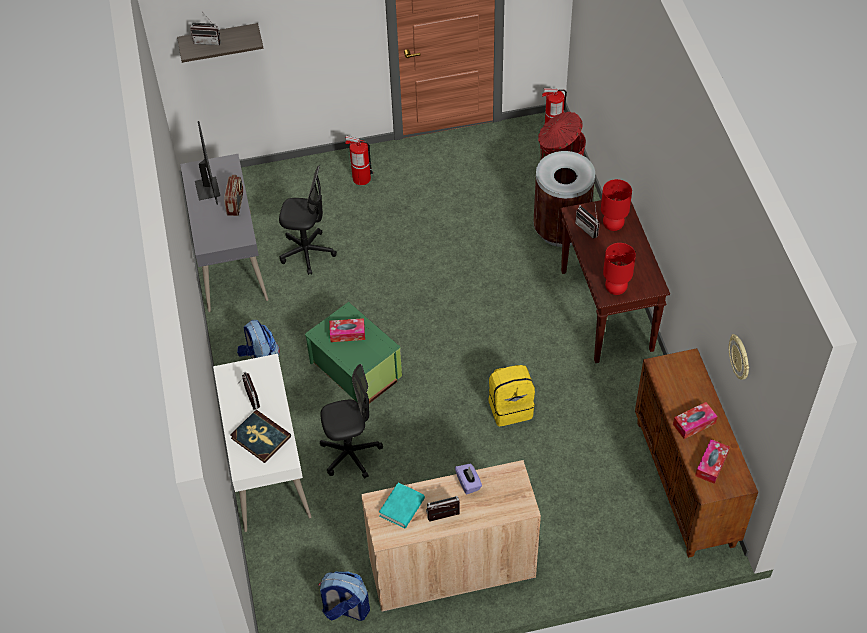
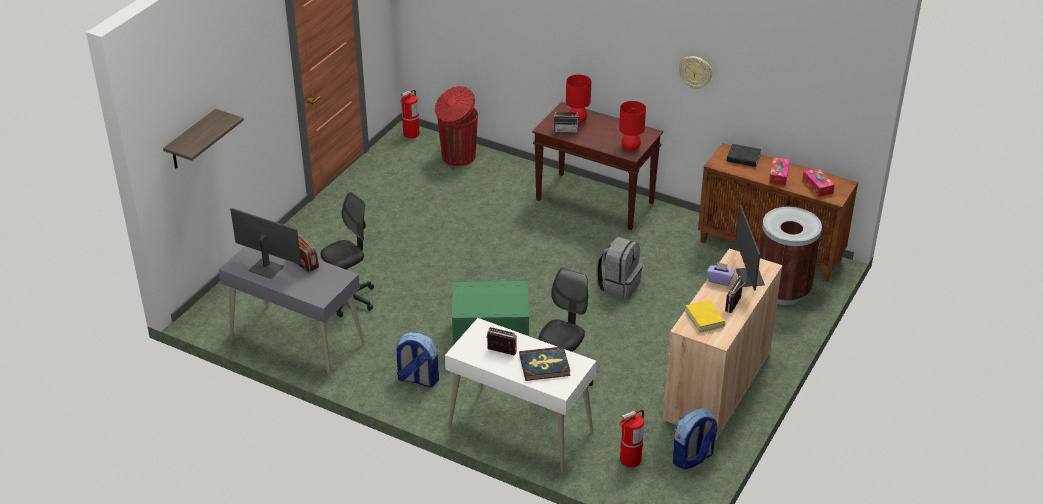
camera: 50 degrees left, 15 degrees down
(208, 40) = (193, 137): radio -> none
(347, 333) = (481, 297): tissue box -> none
(361, 178) = (320, 236): fire extinguisher -> fire extinguisher (630, 460)
(402, 507) = (704, 319): turquoise book -> yellow book
(495, 501) = (749, 277): none -> monitor
(510, 407) = (618, 286): yellow backpack -> grey backpack
(561, 229) = (501, 180): brown trash can -> brown trash can (782, 290)
(690, 380) = (743, 158): none -> black book
(740, 358) = (793, 95): wall clock -> wall clock (695, 72)

